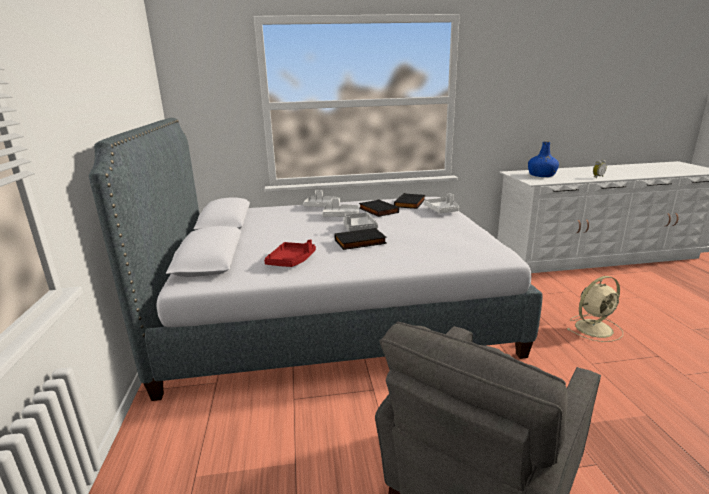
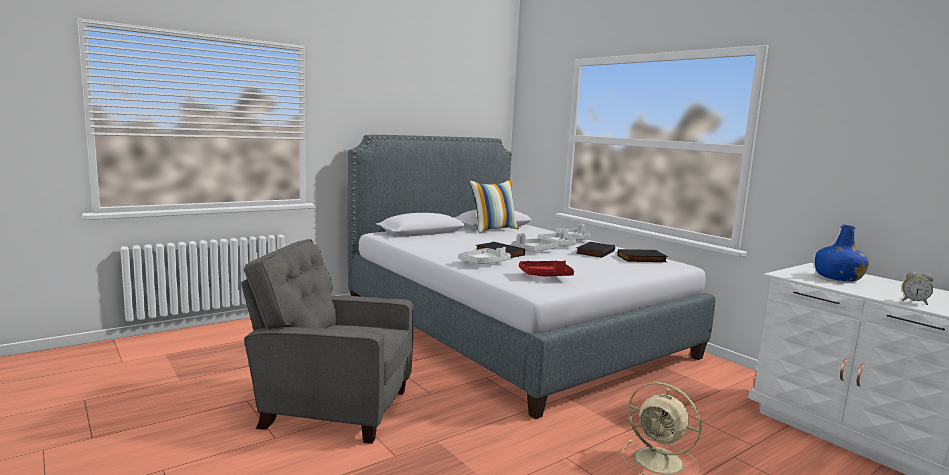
camera: 60 degrees right, 10 degrees down
(246, 224) = (493, 229): none -> pillow
(291, 261) = (438, 244): red tray -> red tray (545, 275)
(442, 210) = (640, 268): white tray -> white tray (485, 263)

